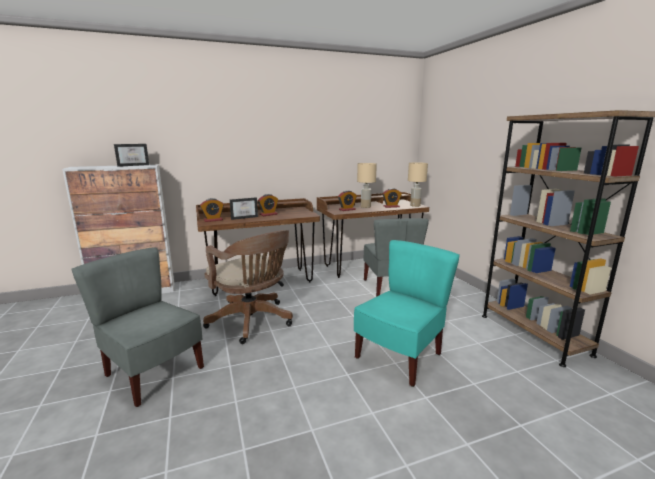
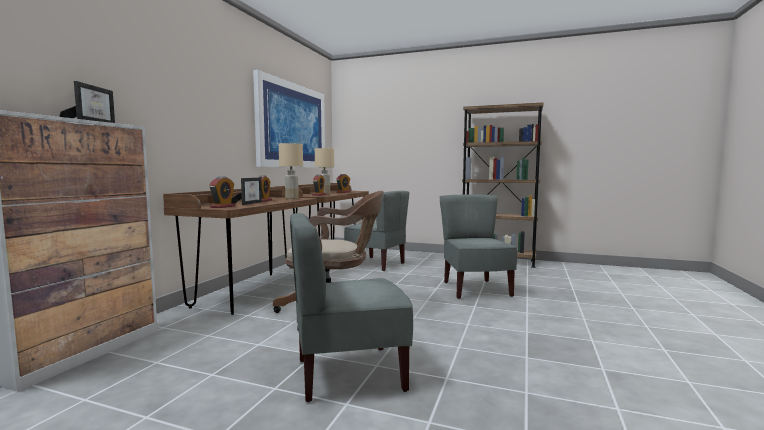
camera: 50 degrees left, 10 degrees down
(347, 140) = (292, 126): none -> picture
(400, 357) = (475, 289): turquoise chair -> grey chair
(415, 206) = (357, 191): beige table lamp -> beige table lamp (292, 198)

